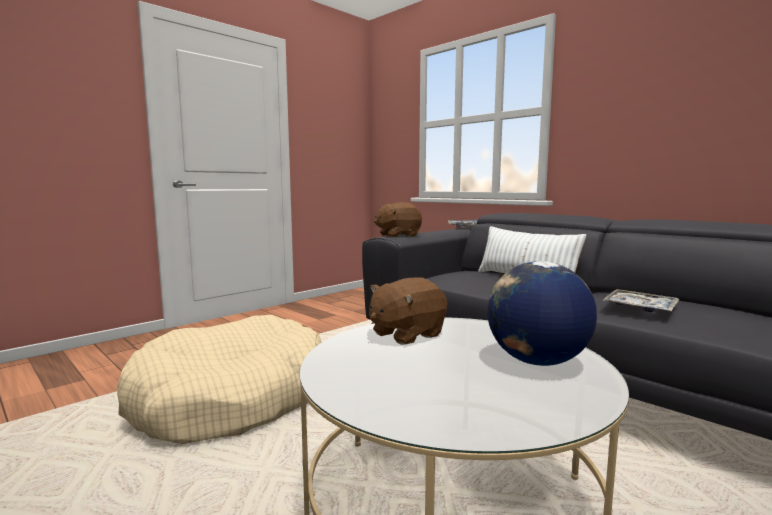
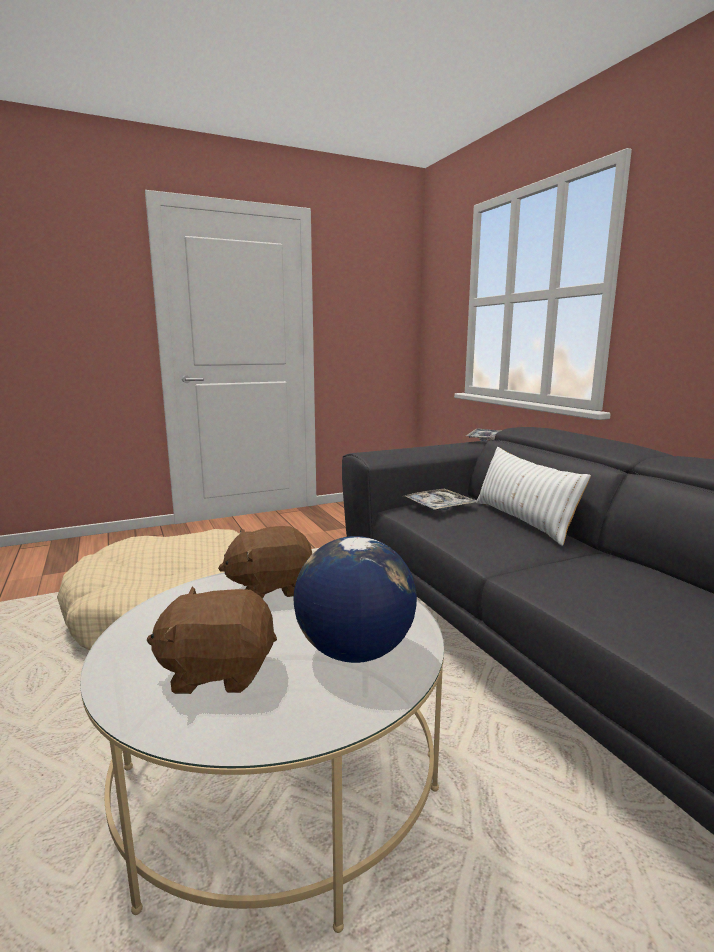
camera: 20 degrees right, 5 degrees up
(398, 235) = (382, 451): brown plush toy -> brown plush toy (218, 671)
(640, 308) = (606, 592): tray -> tray (439, 506)

